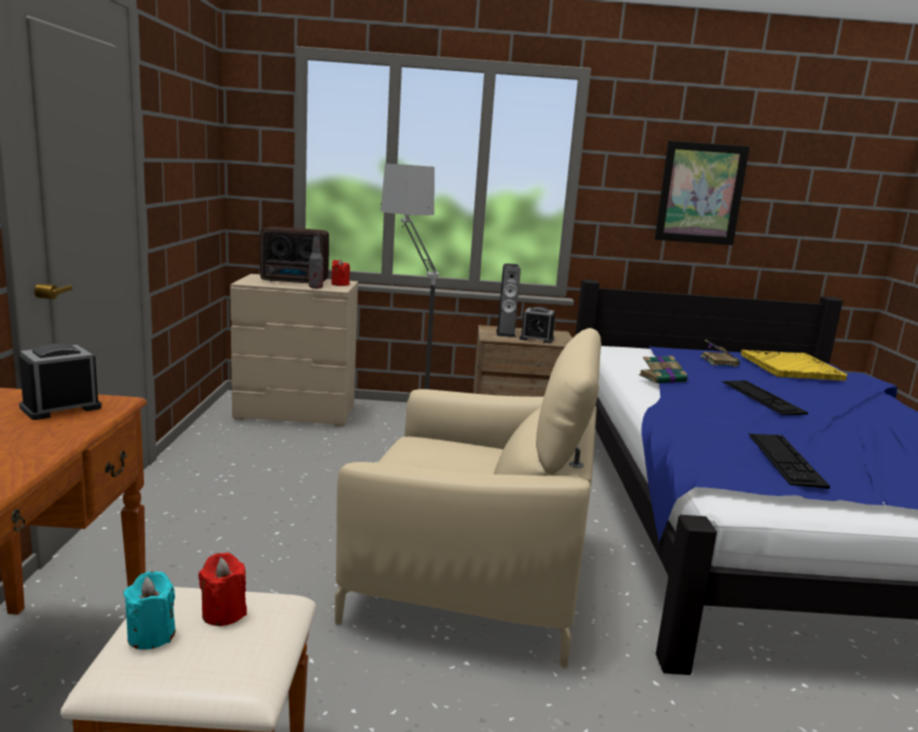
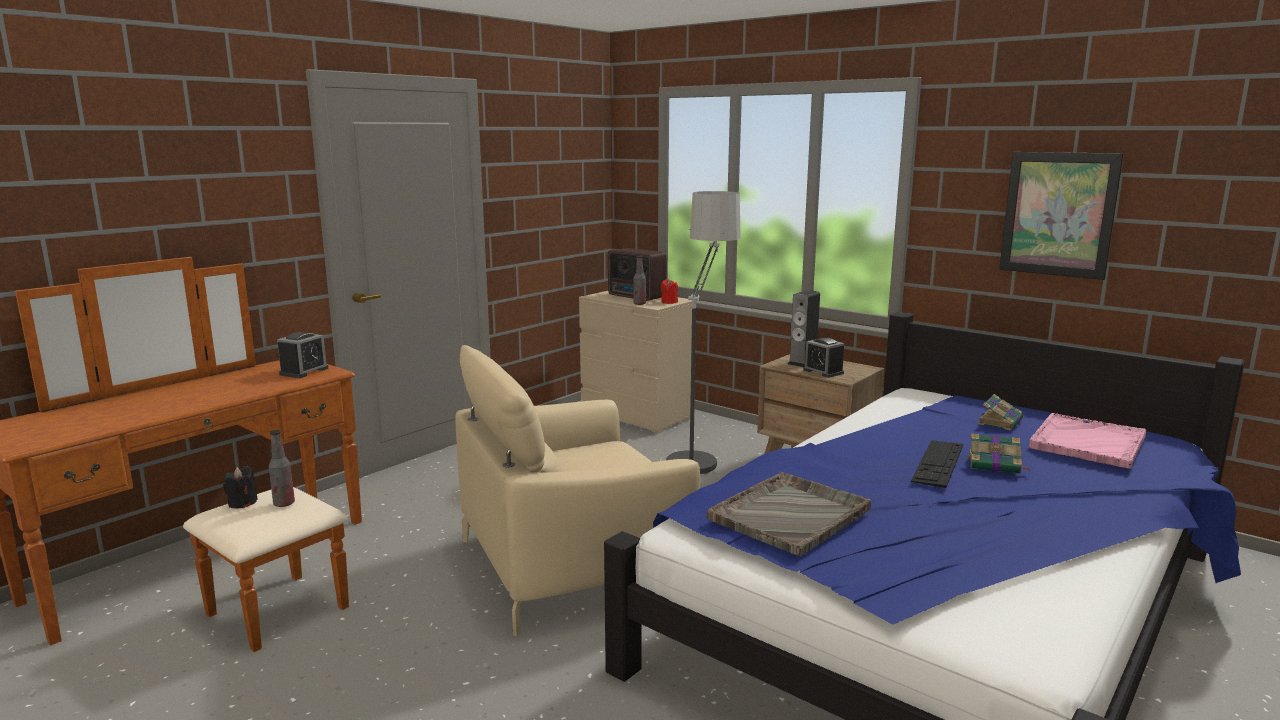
camera: 40 degrees right, 0 degrees up
(61, 408) = (304, 371): alarm clock -> alarm clock turned 120 degrees clockwise
(151, 635) = (242, 503): turquoise candle -> black candle
(224, 613) = (284, 504): red candle -> bottle
(470, 579) = (573, 564): beige armchair -> beige armchair turned 105 degrees clockwise
(663, 378) = (874, 427): book -> book (995, 465)
(785, 459) = (790, 514): keyboard -> grey tray
(791, 367) = (1087, 442): yellow tray -> pink tray

